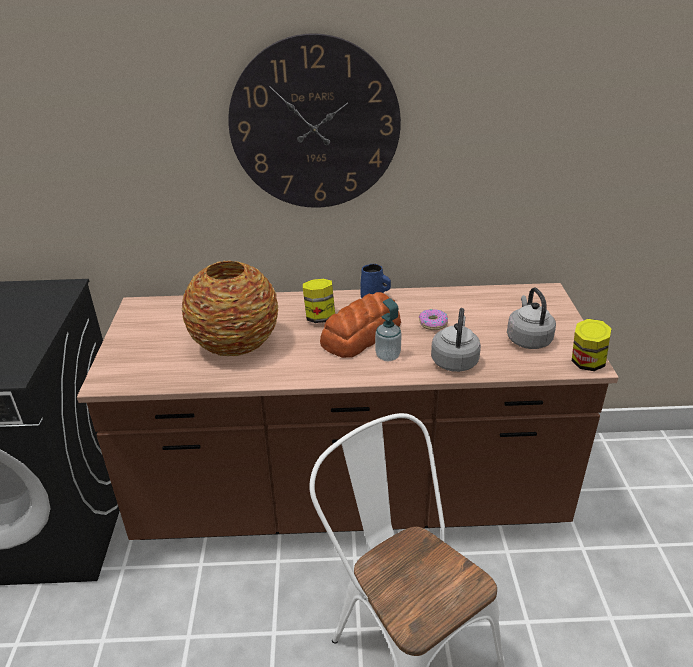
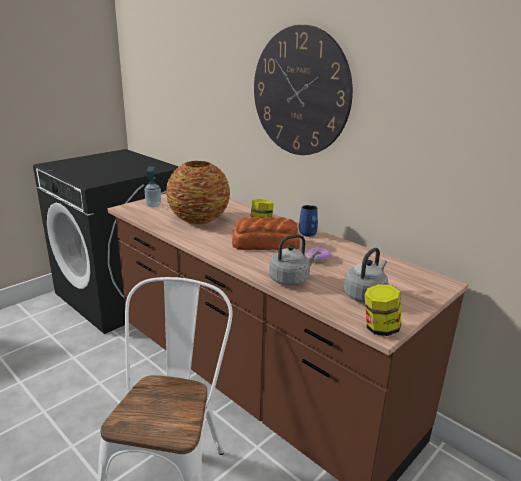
camera: 45 degrees right, 10 degrees down
(387, 356) = (258, 258): soap dispenser -> soap dispenser (153, 205)

